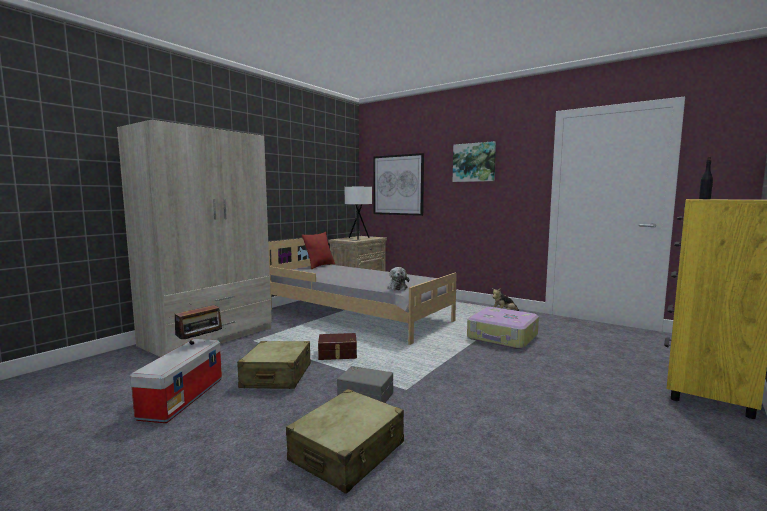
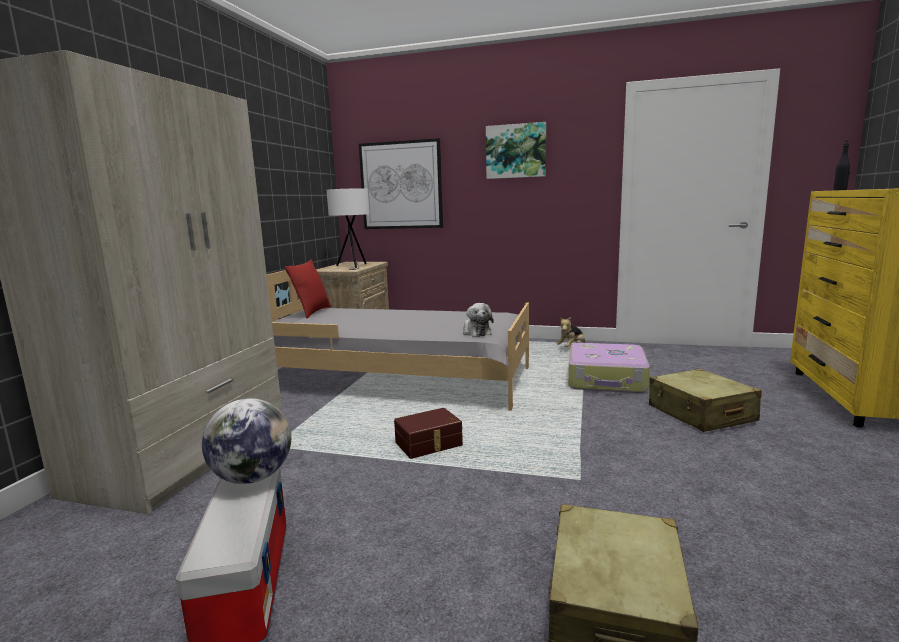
camera: 20 degrees left, 5 degrees up
(200, 343) = (252, 477): radio -> globe
(276, 376) = (374, 501): beige suitcase -> beige suitcase (700, 414)
(366, 395) = (537, 502): grey storage box -> none

